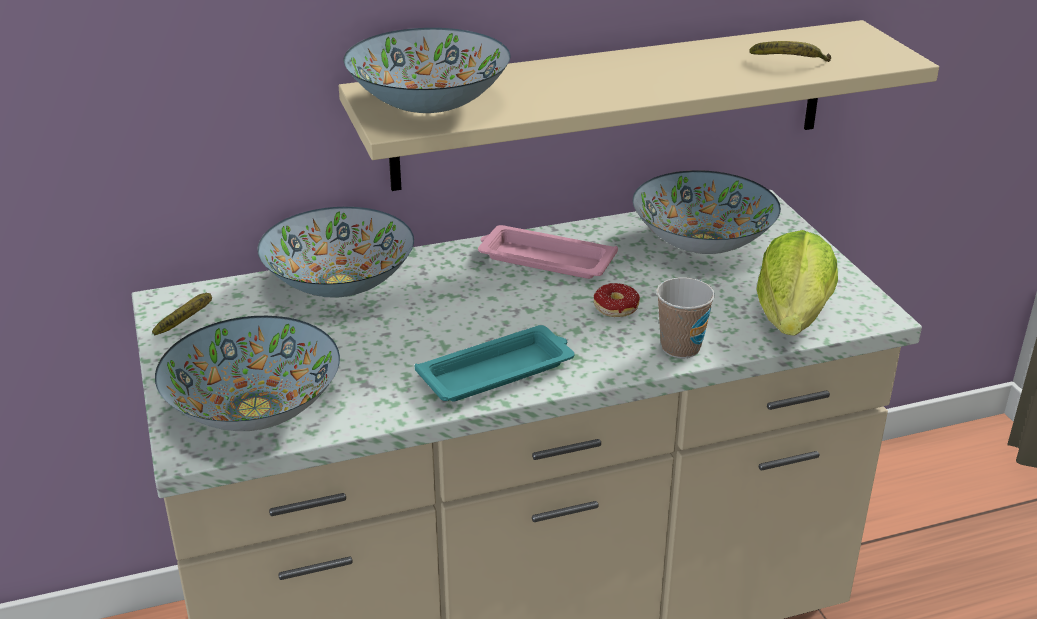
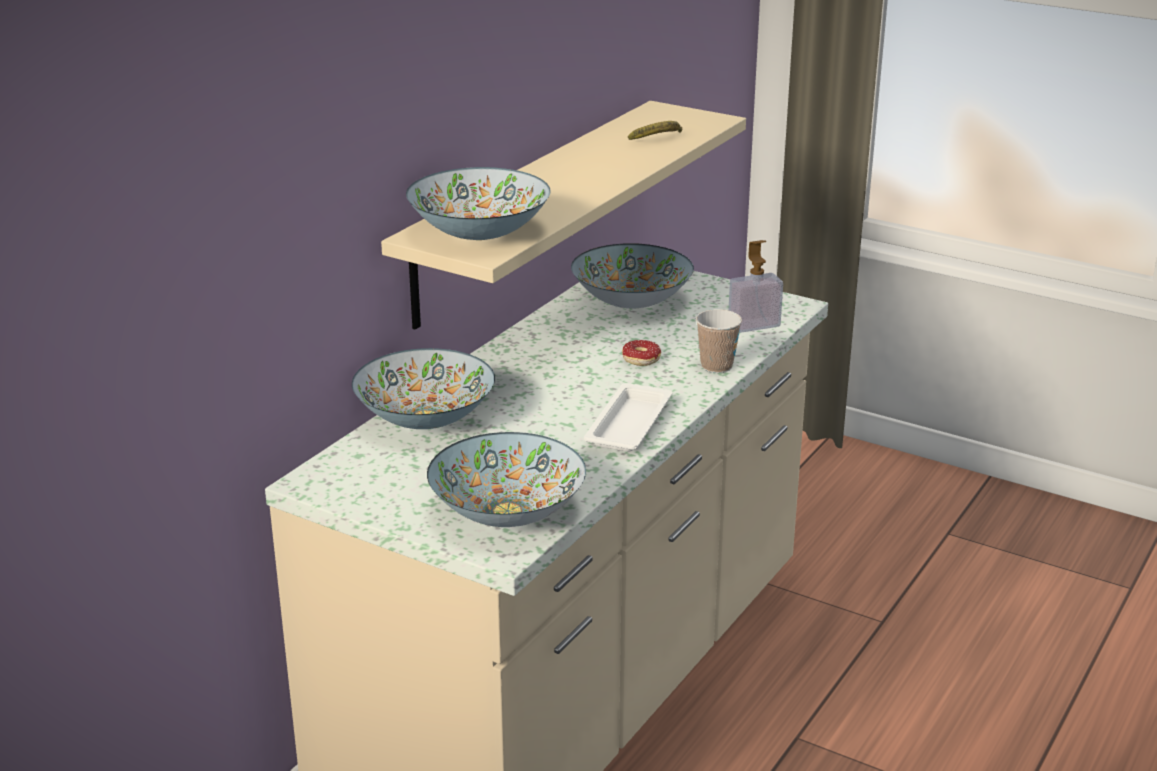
camera: 40 degrees left, 5 degrees down
(190, 321) = (354, 485): banana -> none
(498, 371) = (630, 424): turquoise tray -> white tray
(544, 259) = (545, 349): pink tray -> none
(792, 318) = (754, 325): lettuce -> soap dispenser

